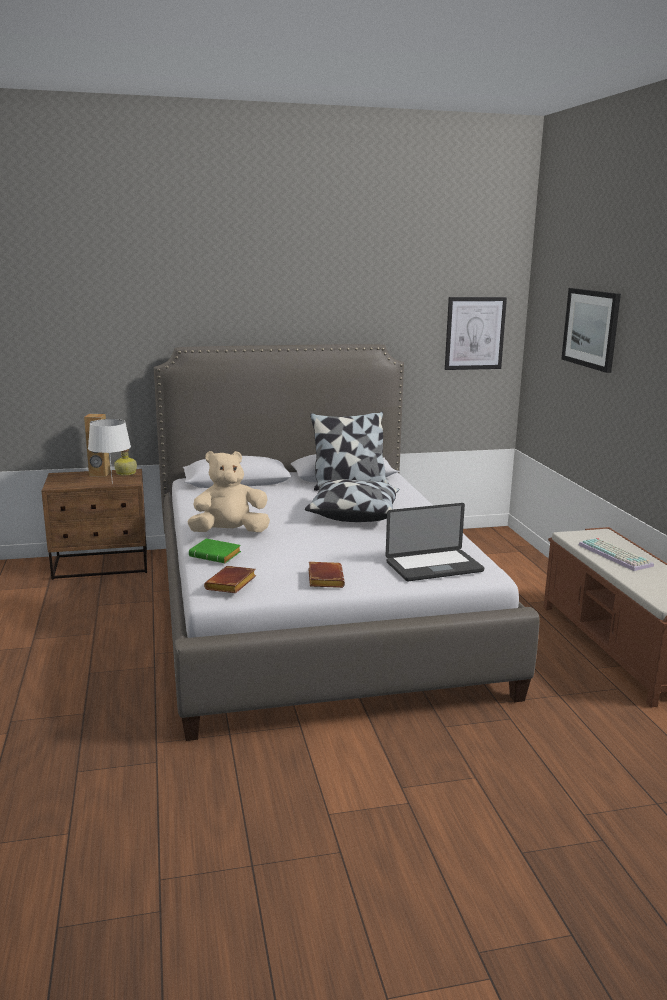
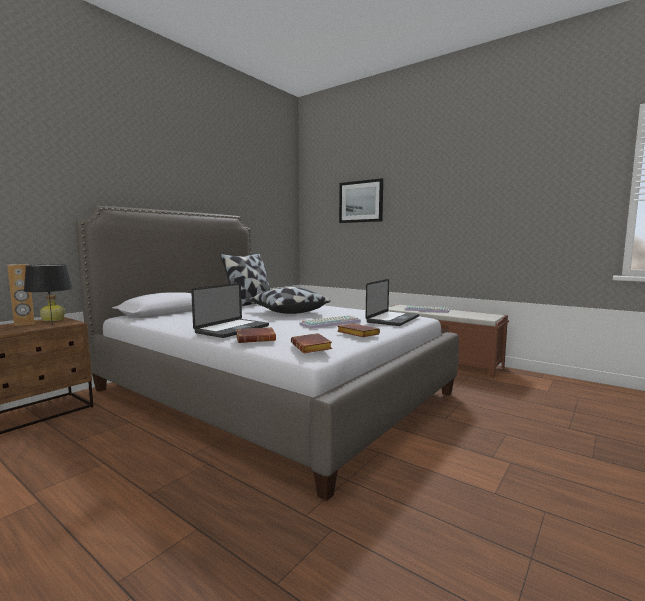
camera: 40 degrees left, 10 degrees down
(112, 483) = (52, 325): white table lamp -> black table lamp
(217, 555) = (256, 339): green book -> brown book
(229, 533) = (232, 329): beige plush toy -> laptop
(343, 551) = (330, 323): none -> keyboard
(474, 333) = (278, 214): picture -> none

